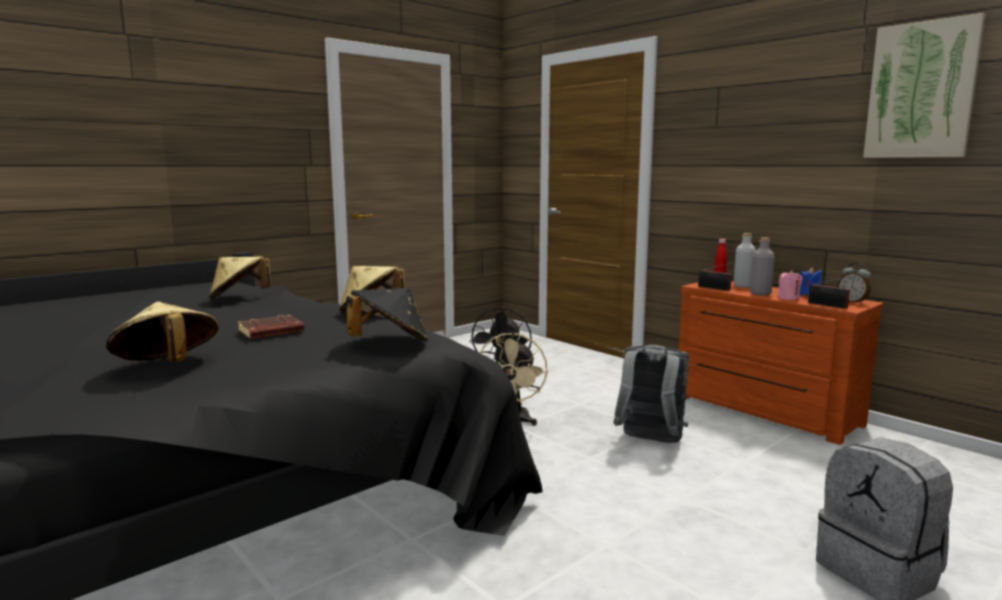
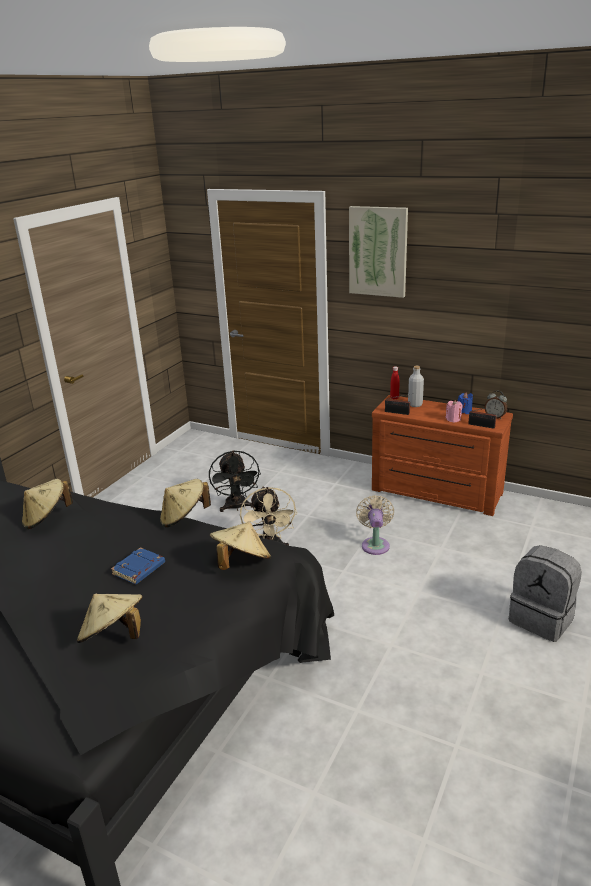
camera: 20 degrees left, 15 degrees up
(271, 332) = (139, 570): brown book -> blue book
(389, 344) = (241, 562): black hat -> beige hat
(649, 441) = (375, 544): grey backpack -> beige fan
(760, 294) = (432, 416): grey bottle -> none
(921, 91) = (536, 268): picture -> picture (378, 251)

